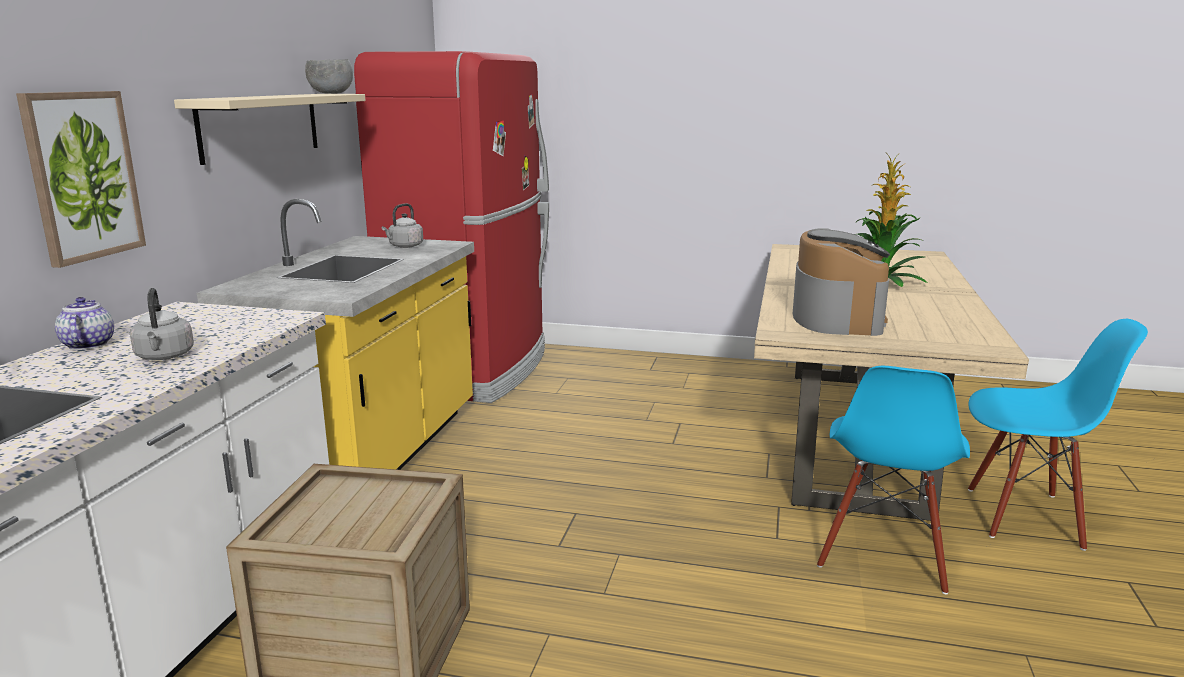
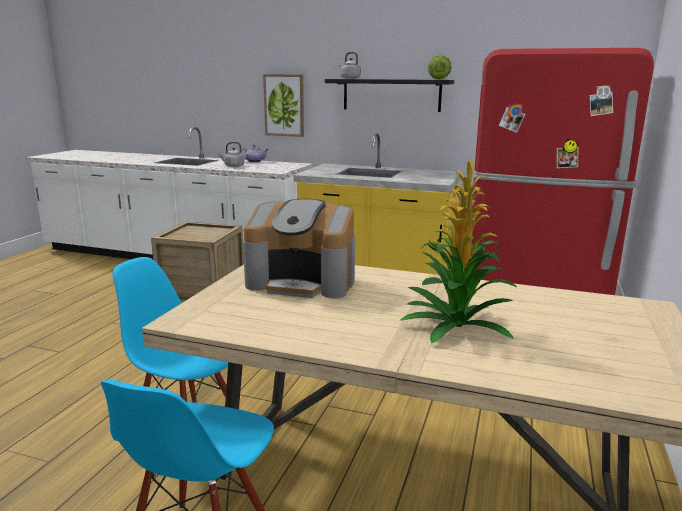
camera: 95 degrees right, 0 degrees up
(260, 126) = (391, 95): beige shelf -> black shelf
(331, 93) = (438, 79): grey bowl -> lettuce
(404, 246) = (429, 177): grey kettle -> grey kettle (349, 78)

